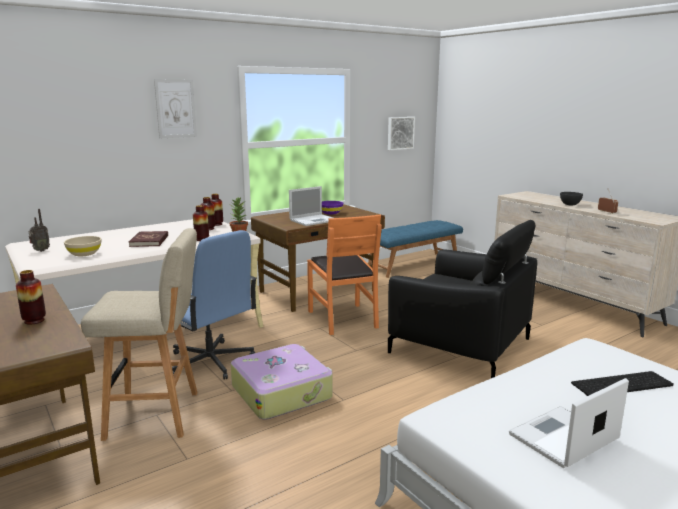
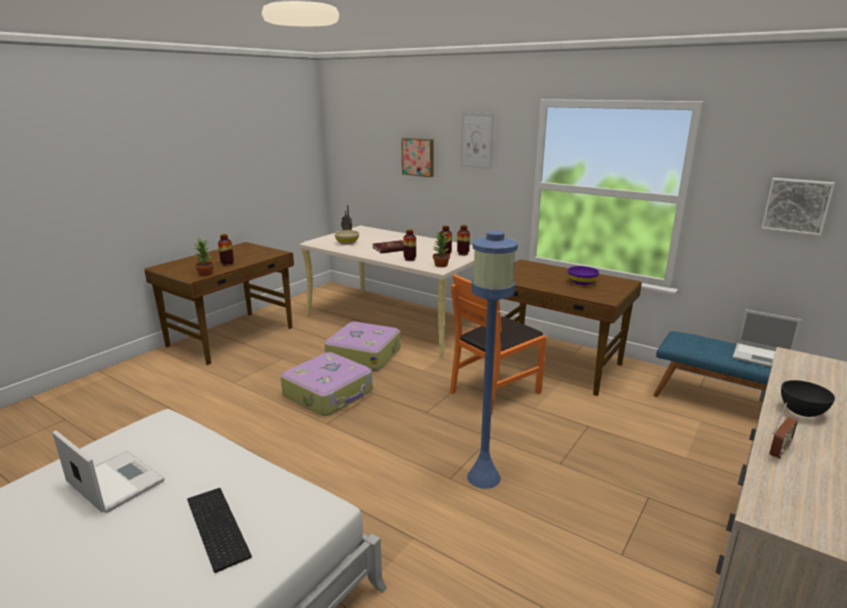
camera: 70 degrees right, 5 degrees up
(62, 335) = (206, 274): none -> potted plant
(97, 134) = (418, 157): none -> picture
(157, 415) = (282, 358): beige stool -> none
(211, 362) = (364, 354): blue office chair -> suitcase
(314, 220) = (537, 281): laptop -> laptop (763, 357)
(459, 345) = (483, 477): black armchair -> blue floor lamp

